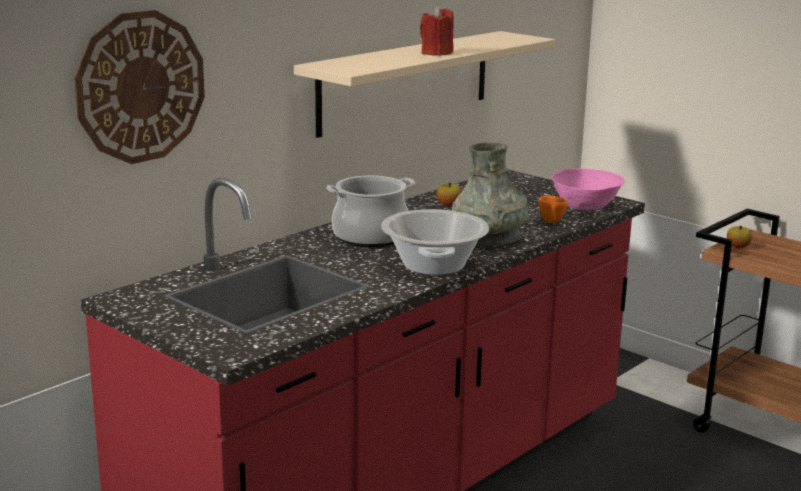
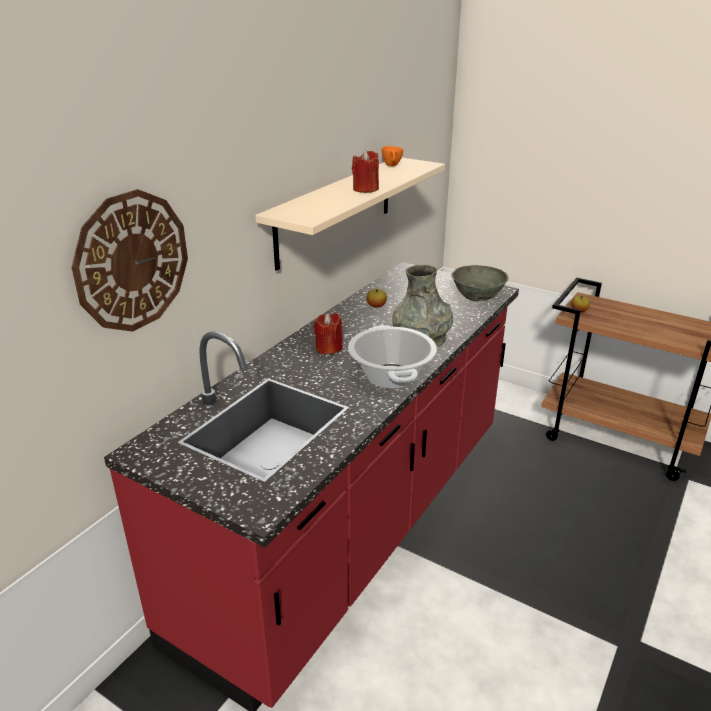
camera: 10 degrees left, 10 degrees up
(370, 236) = (328, 348): cooking pot -> red candle
(552, 222) = (461, 317): orange cup -> orange cup (392, 166)
(584, 205) = (477, 295): pink bowl -> grey bowl

